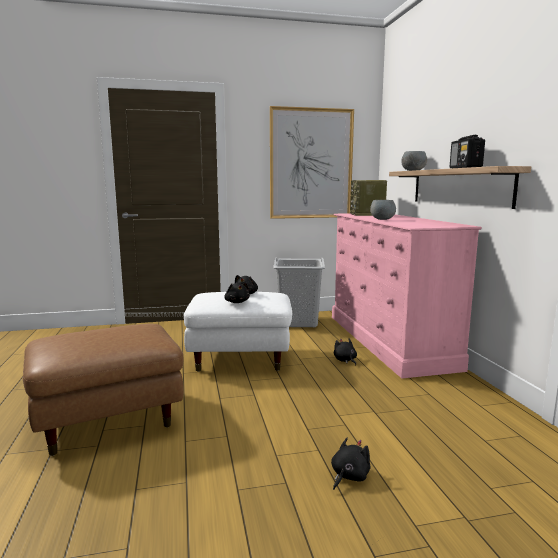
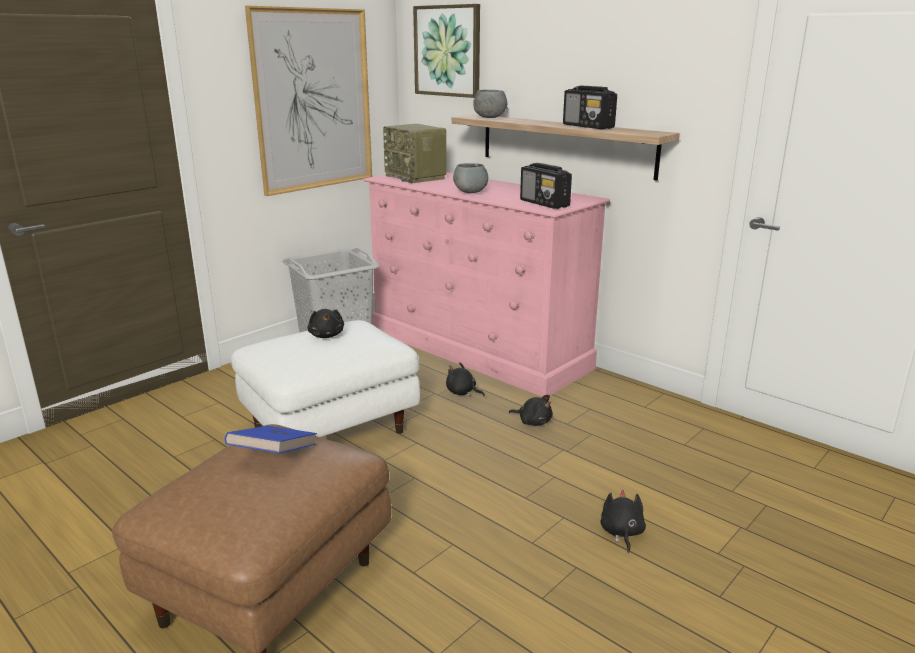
camera: 35 degrees left, 10 degrees up
(124, 332) = (274, 456): none -> blue book
(237, 302) = (337, 354): black plush toy -> black plush toy (533, 422)
(402, 130) = (448, 51): none -> picture
(419, 225) = (544, 203): none -> radio

